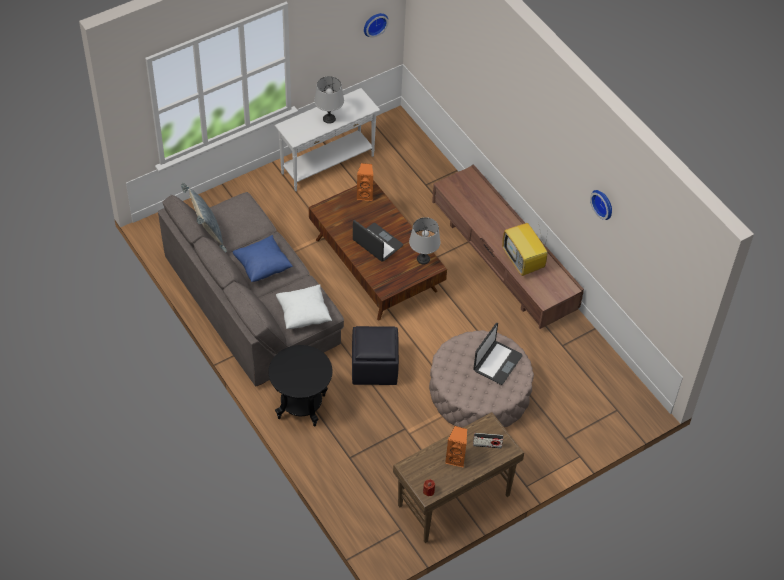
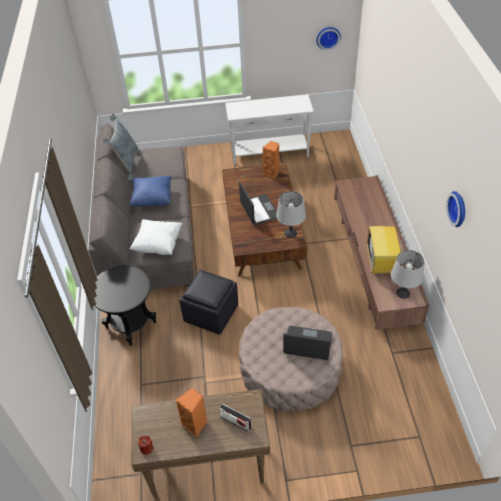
camera: 30 degrees right, 5 degrees down
(329, 118) = (269, 108): grey table lamp -> grey table lamp (403, 293)
(497, 363) = (307, 344): laptop -> laptop turned 135 degrees counterclockwise

